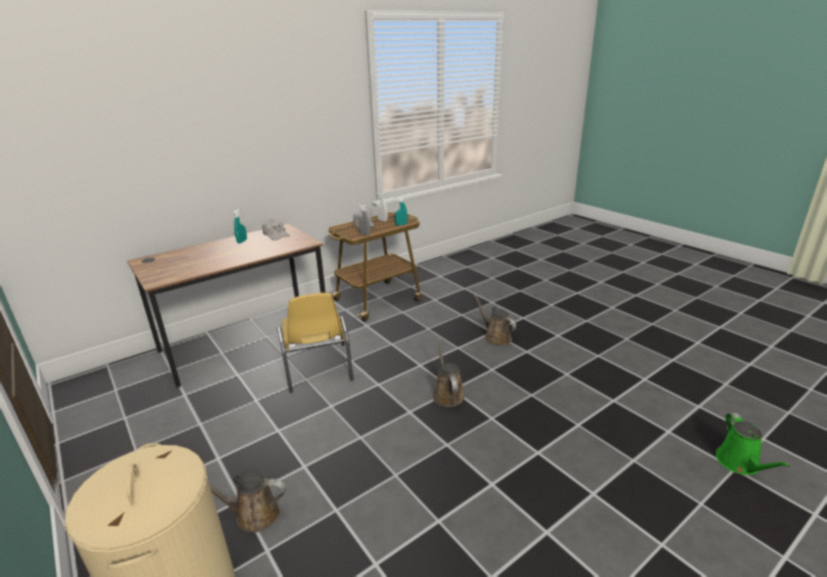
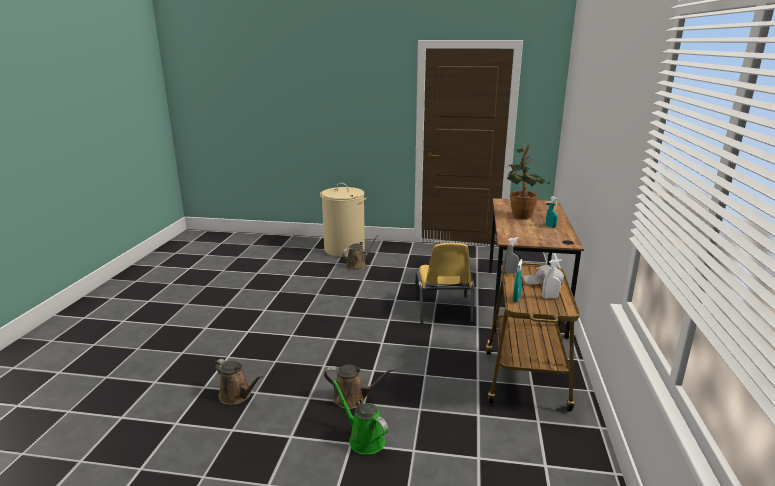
camera: 135 degrees right, 5 degrees down
(213, 259) = (520, 214): none -> potted plant
(276, 235) = (549, 237): white cap -> none
(317, 368) = (443, 310): yellow chair -> yellow chair turned 120 degrees counterclockwise
(447, 394) = (336, 334): brown watering can -> brown watering can (237, 395)
(740, 464) = (100, 382): green watering can -> green watering can (364, 439)

